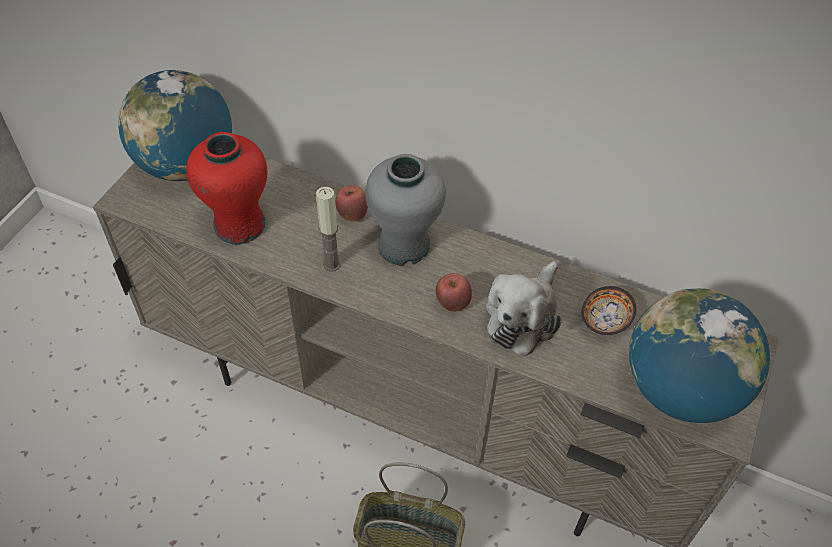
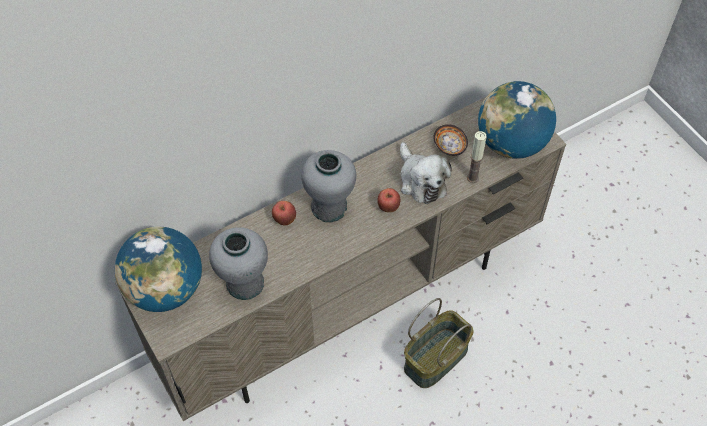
camera: 55 degrees left, 5 degrees up
(239, 225) = (245, 283): red vase -> grey vase
(331, 264) = (315, 250): candle -> candle (473, 178)

